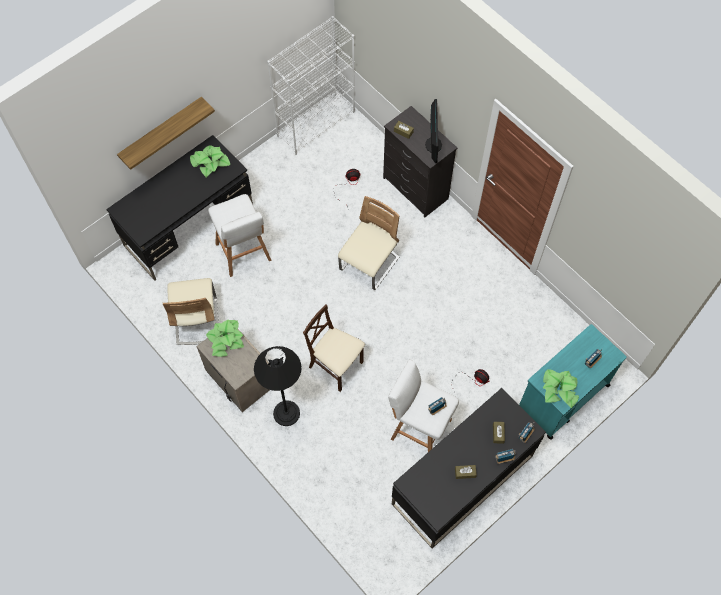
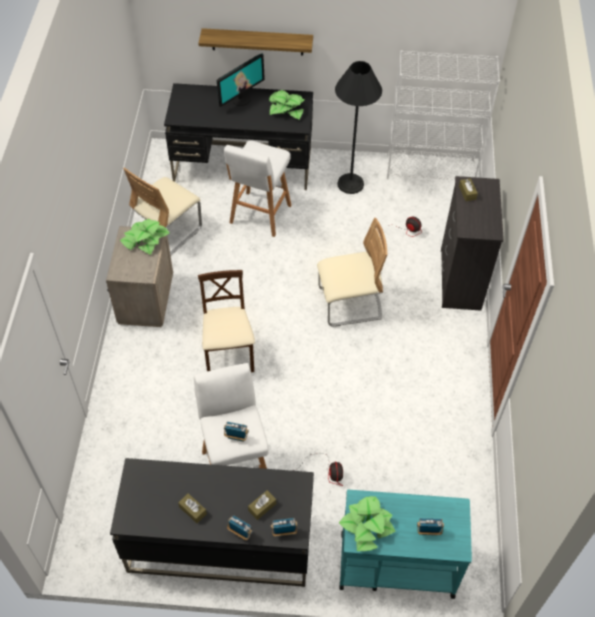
camera: 45 degrees right, 10 degrees down
(286, 413) = (148, 355): black floor lamp -> black floor lamp (350, 184)
(433, 145) = (482, 221): monitor -> monitor (241, 99)

